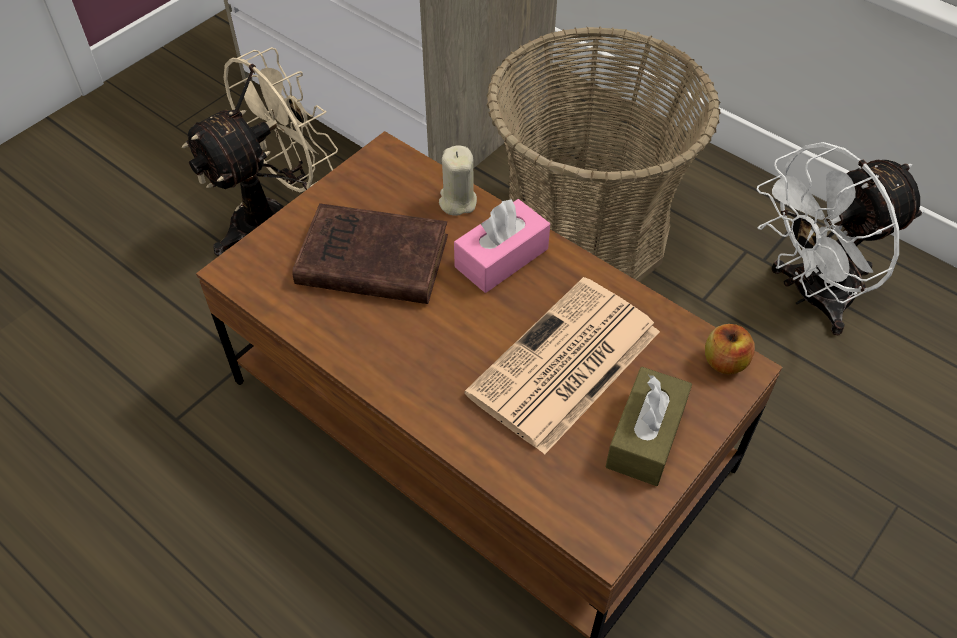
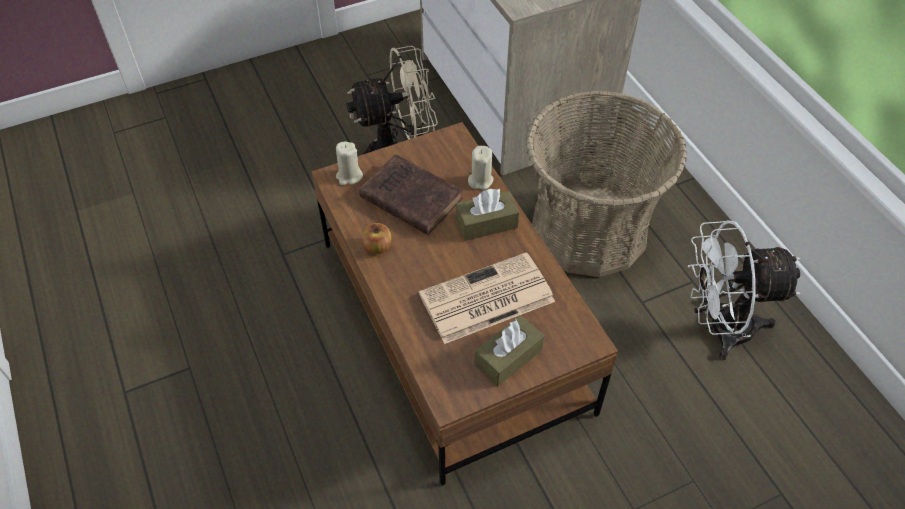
camera: 25 degrees right, 0 degrees up
(260, 260) = (349, 176): none -> beige candle
(501, 258) = (486, 223): pink tissue box -> brown tissue box
(724, 362) = (583, 334): apple -> apple (377, 246)

